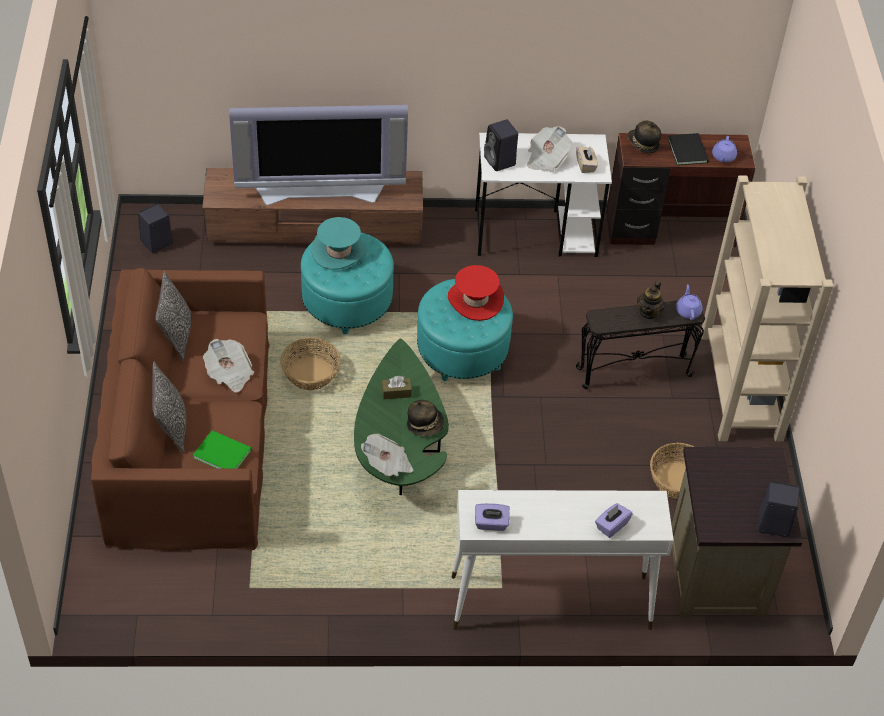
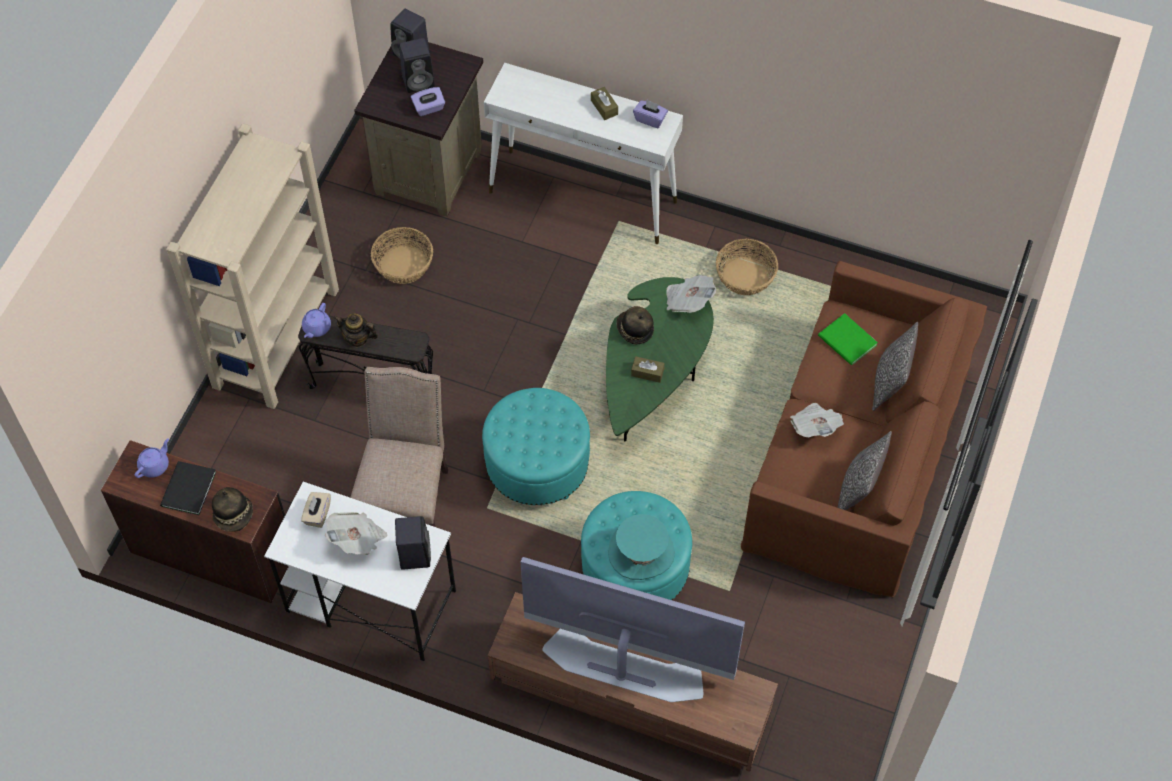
camera: 155 degrees left, 10 degrees up
(156, 243) = (831, 738): black speaker -> black speaker (419, 80)
(310, 373) = (709, 493): basket -> basket (745, 277)
(475, 300) = (519, 438): red hat -> none
(544, 522) = (604, 107): none -> brown tissue box
(551, 300) = (406, 502): none -> beige chair
(611, 526) = (548, 88): purple tissue box -> purple tissue box (429, 108)
(649, 313) = (357, 339): teapot -> teapot turned 120 degrees counterclockwise

